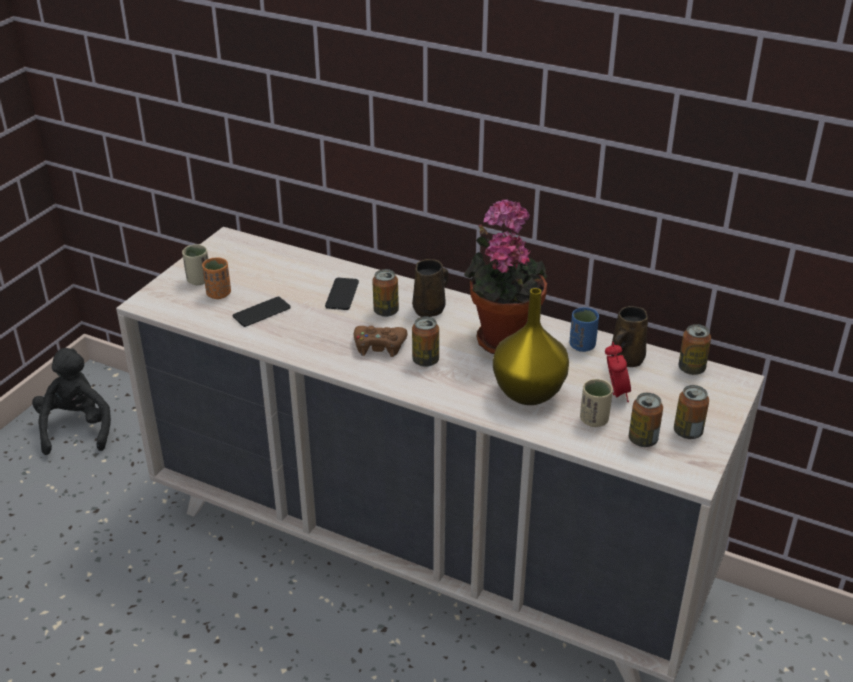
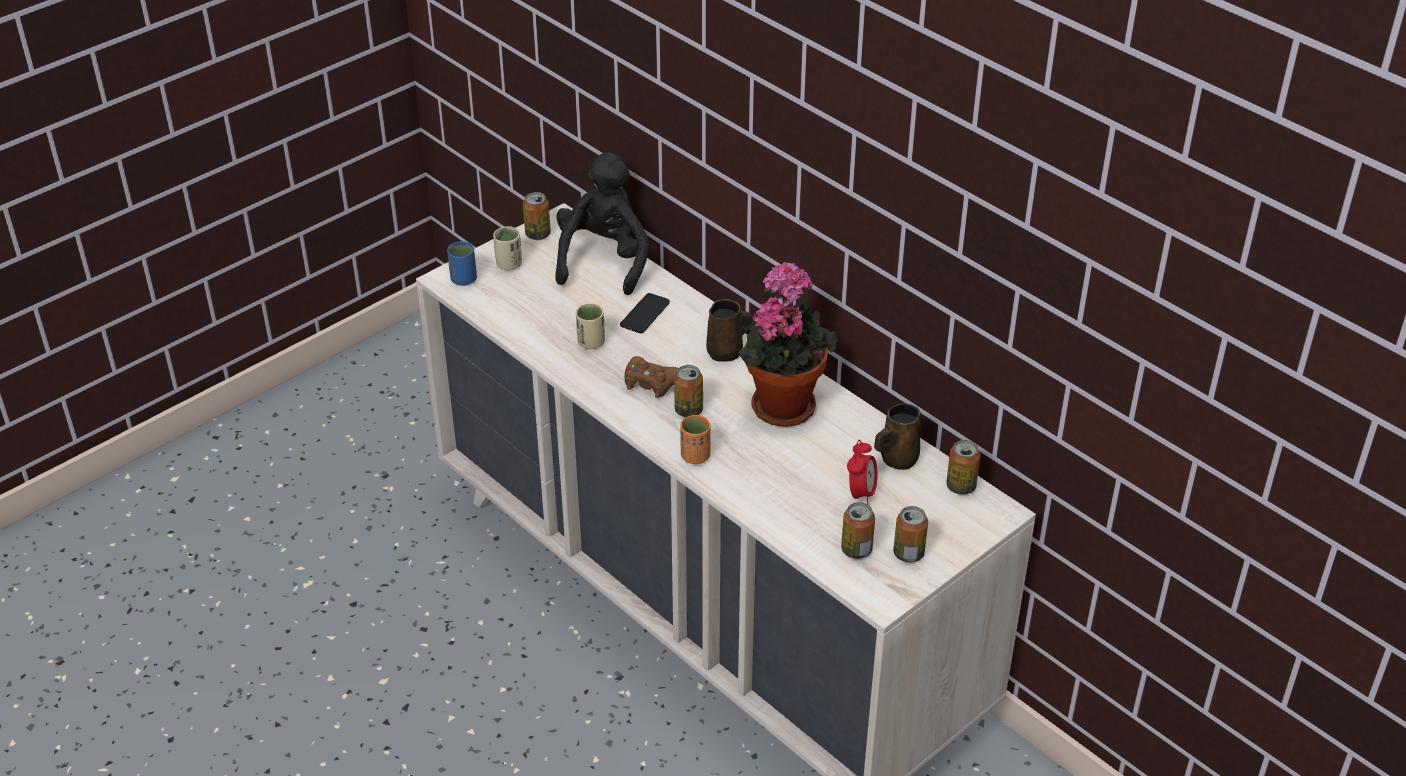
camera: 20 degrees right, 5 degrees up
(77, 428) = (398, 380): black plush toy -> black plush toy (604, 261)
(218, 294) = (521, 285): orange cup -> orange cup (695, 456)
(261, 312) = (554, 316): phone -> none
(386, 311) = (679, 344): can -> can (538, 234)
(528, 391) = (773, 469): yellow vase -> none
(582, 346) = (861, 432): blue cup -> blue cup (463, 279)
(594, 420) = (820, 516): beige cup -> beige cup (591, 343)

